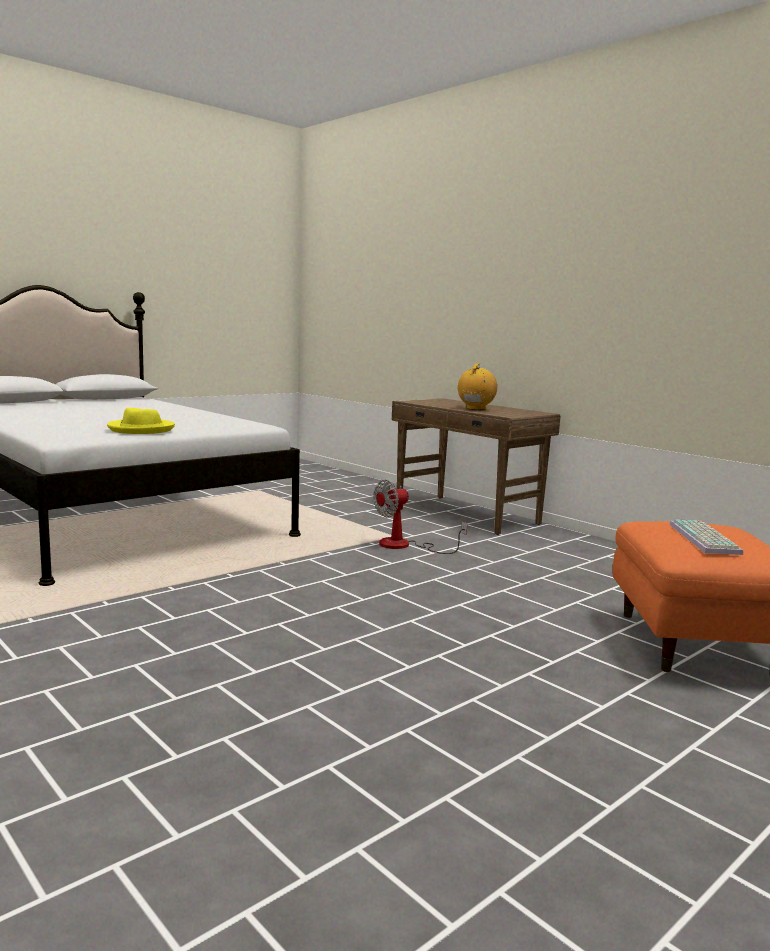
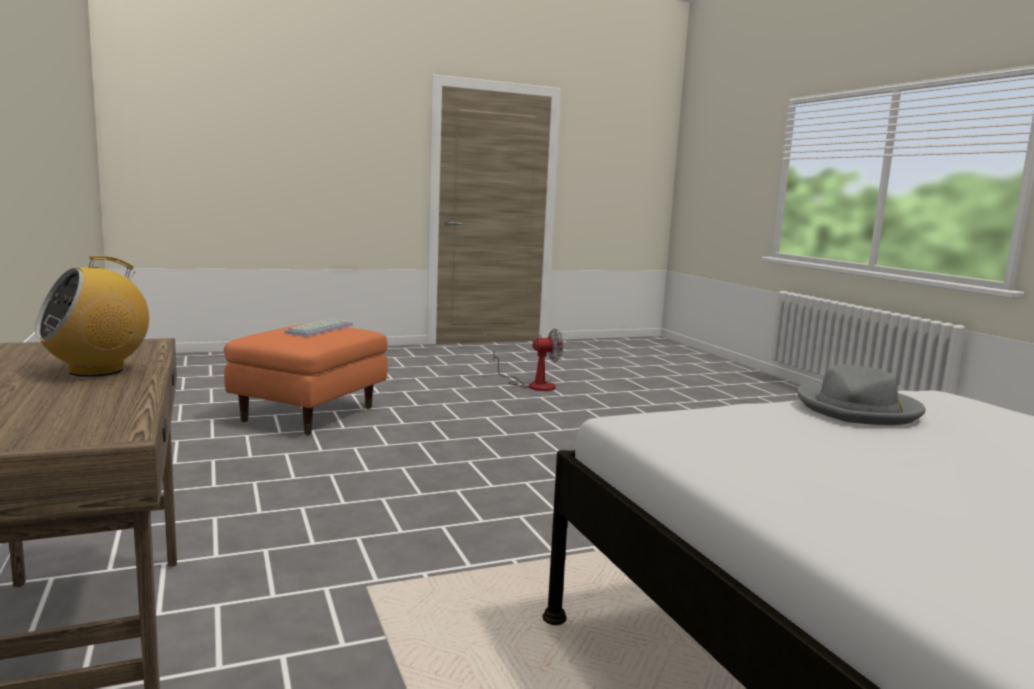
camera: 160 degrees left, 0 degrees up
(141, 429) = (858, 409): yellow hat -> grey hat
(405, 546) = (379, 559): fan -> fan (533, 385)

